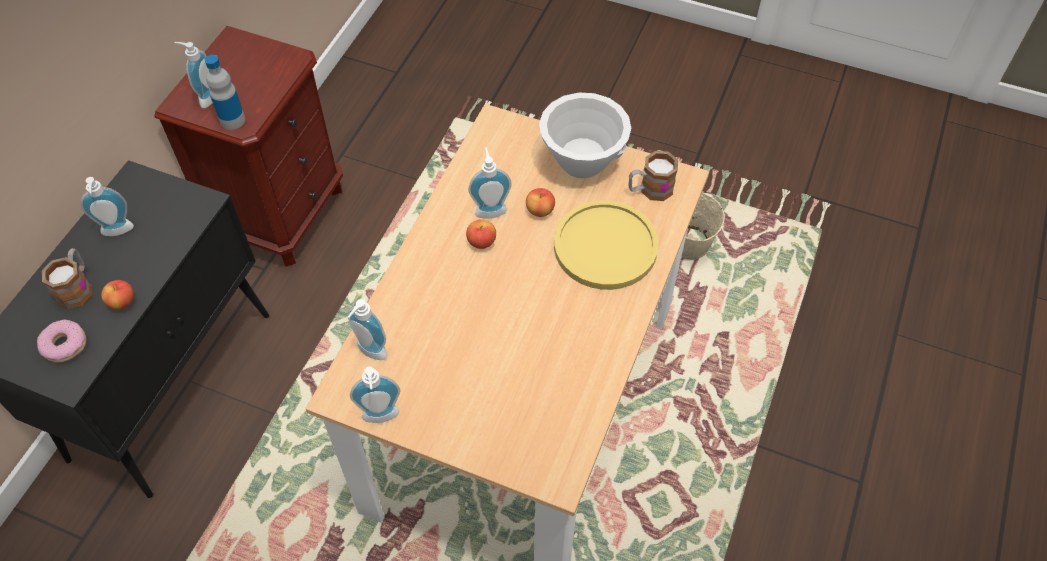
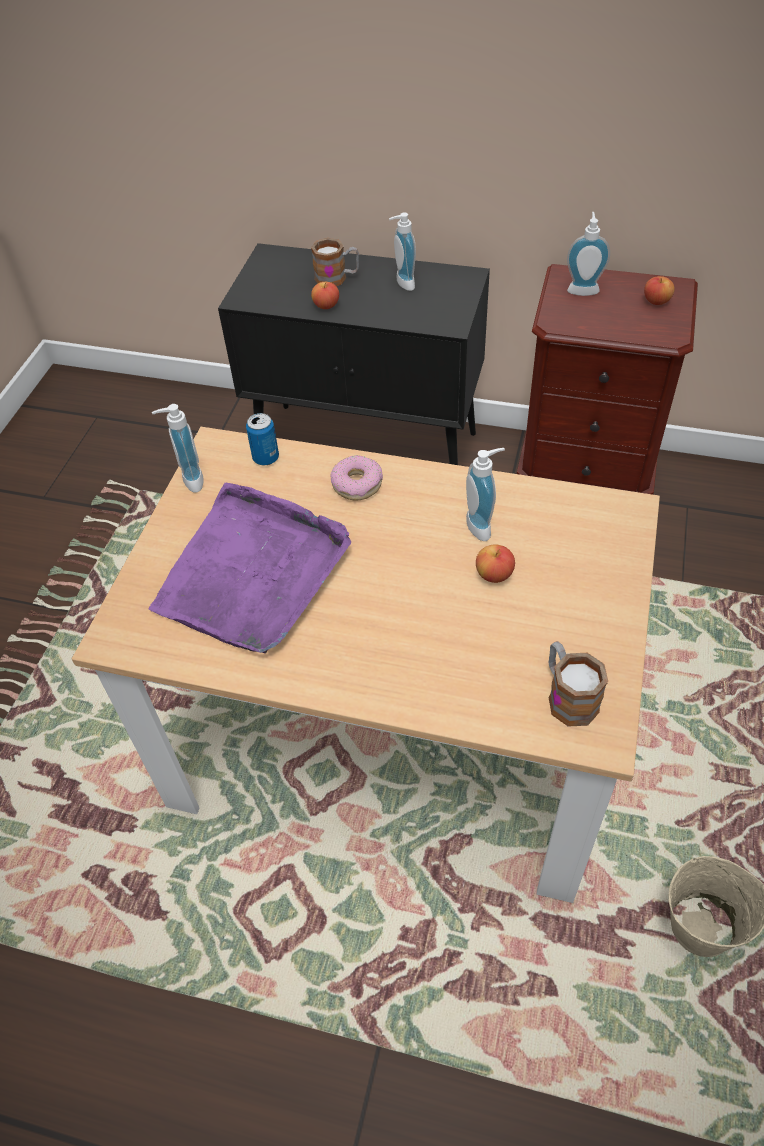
camera: 85 degrees right, 5 degrees down
(65, 345) = (278, 287): donut -> donut (357, 484)
(232, 120) = (559, 313): bottle -> none
(369, 353) = (266, 458): soap dispenser -> can
(481, 242) = (430, 525): apple -> apple (656, 301)
(506, 369) = (253, 573): none -> purple tray
(582, 160) = (595, 609): white bowl -> none
(605, 246) = (451, 651): yellow plate -> none

